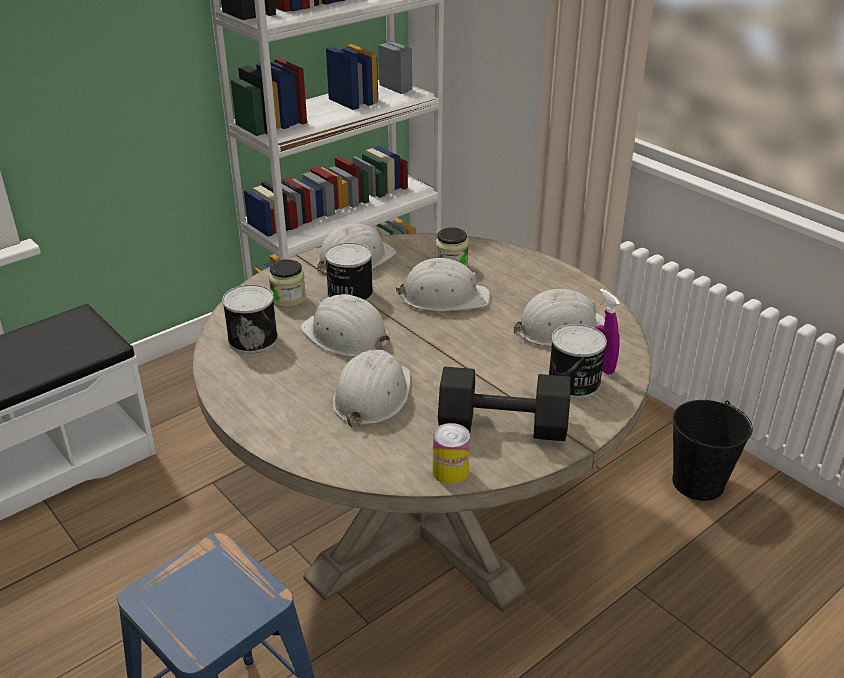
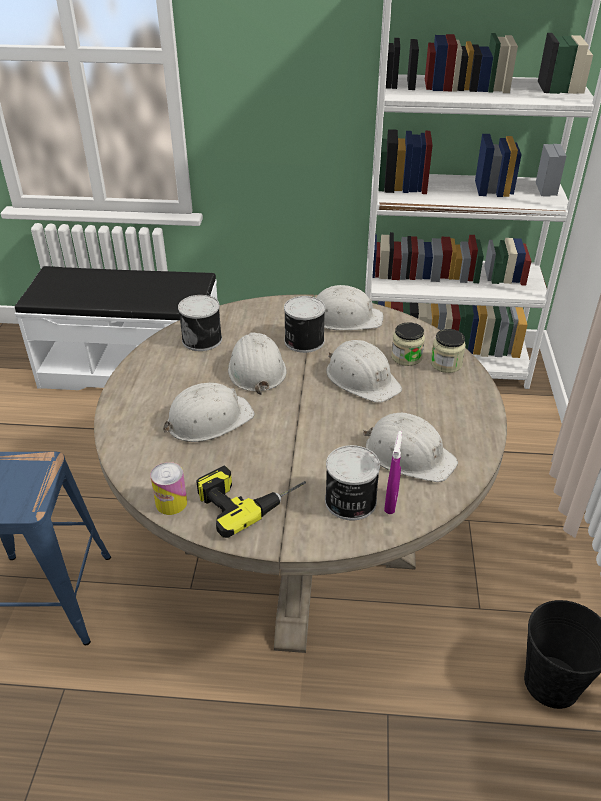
camera: 45 degrees right, 5 degrees up
(288, 299) = (262, 323): jar -> jar (446, 364)
(501, 427) = (249, 496): black dumbbell -> power drill

